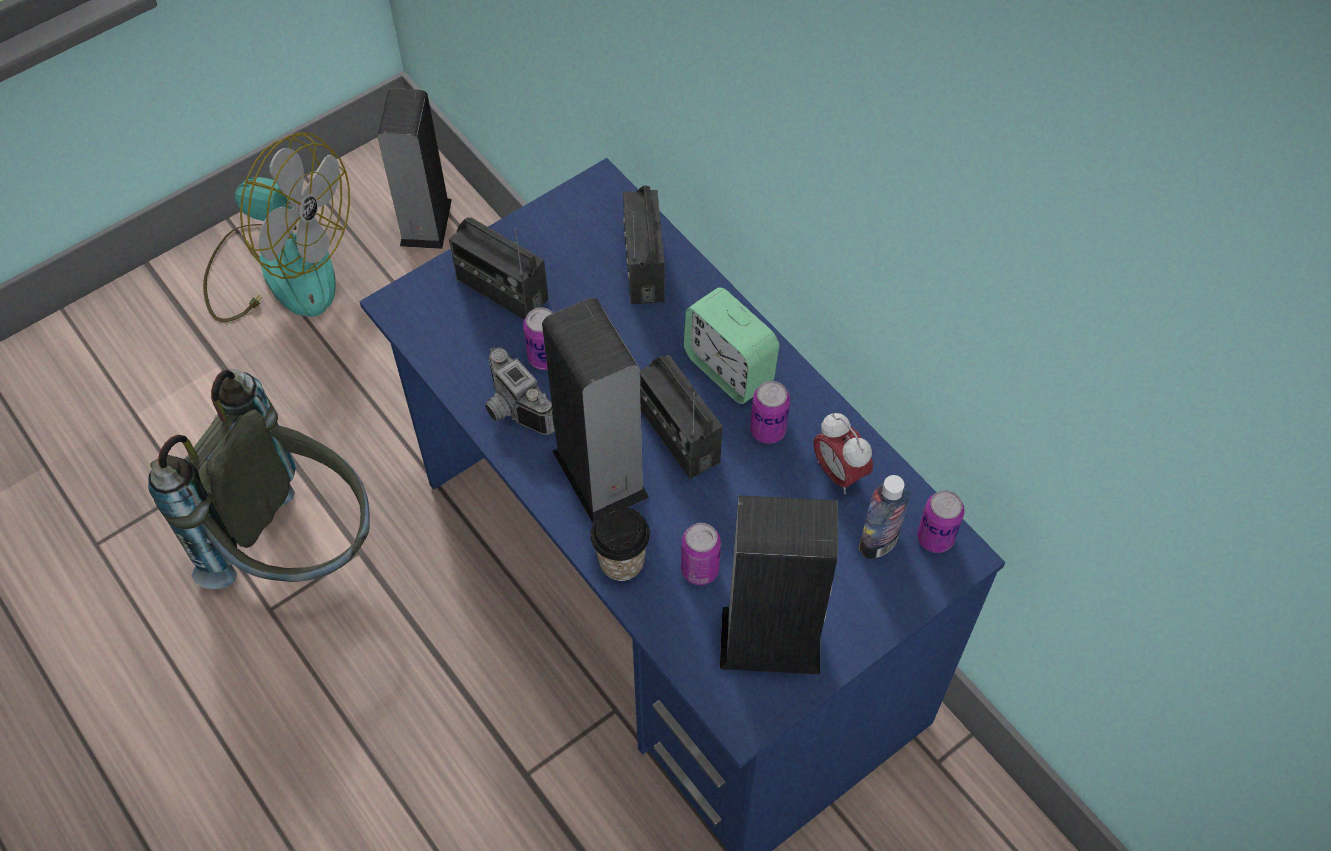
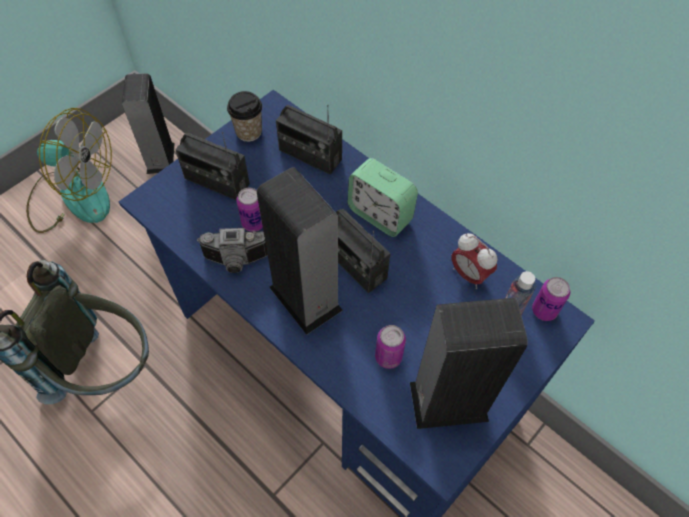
camera: 10 degrees left, 0 degrees up
(512, 410) = (236, 262): camera -> camera turned 45 degrees counterclockwise
(621, 561) = (332, 359): cup -> cup (249, 132)
(643, 267) = (310, 155): radio -> radio turned 45 degrees counterclockwise
(768, 430) = (415, 252): can -> none

